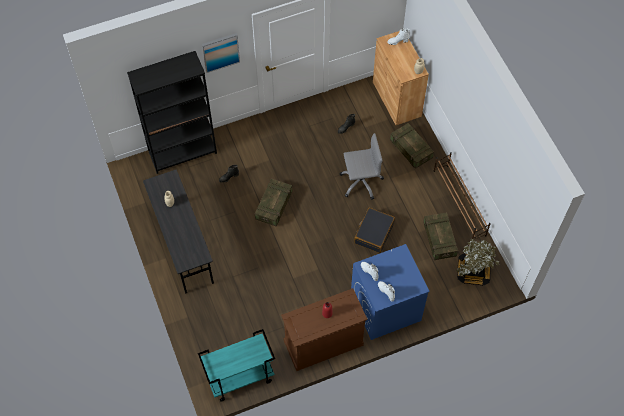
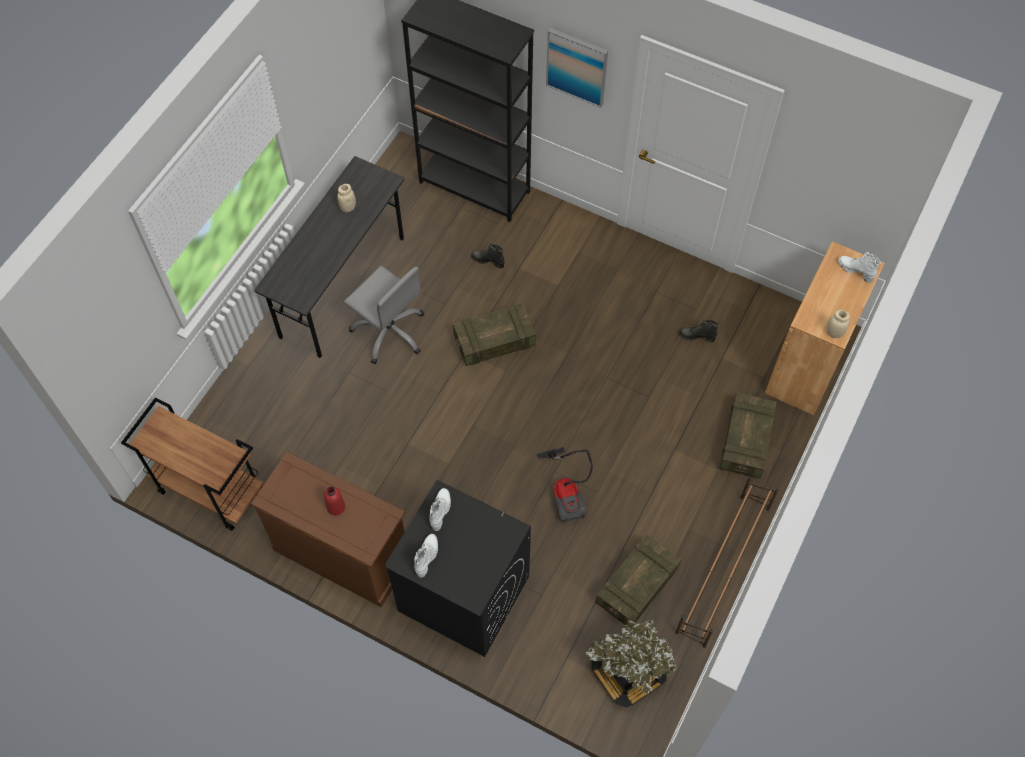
camera: 50 degrees right, 0 degrees up
(240, 378) = (209, 490): turquoise cart -> brown cart
(361, 182) = (631, 416): grey office chair -> grey office chair (389, 331)
(373, 233) = (567, 492): black suitcase -> vacuum cleaner
(385, 308) = (463, 593): blue washing machine -> black washing machine

